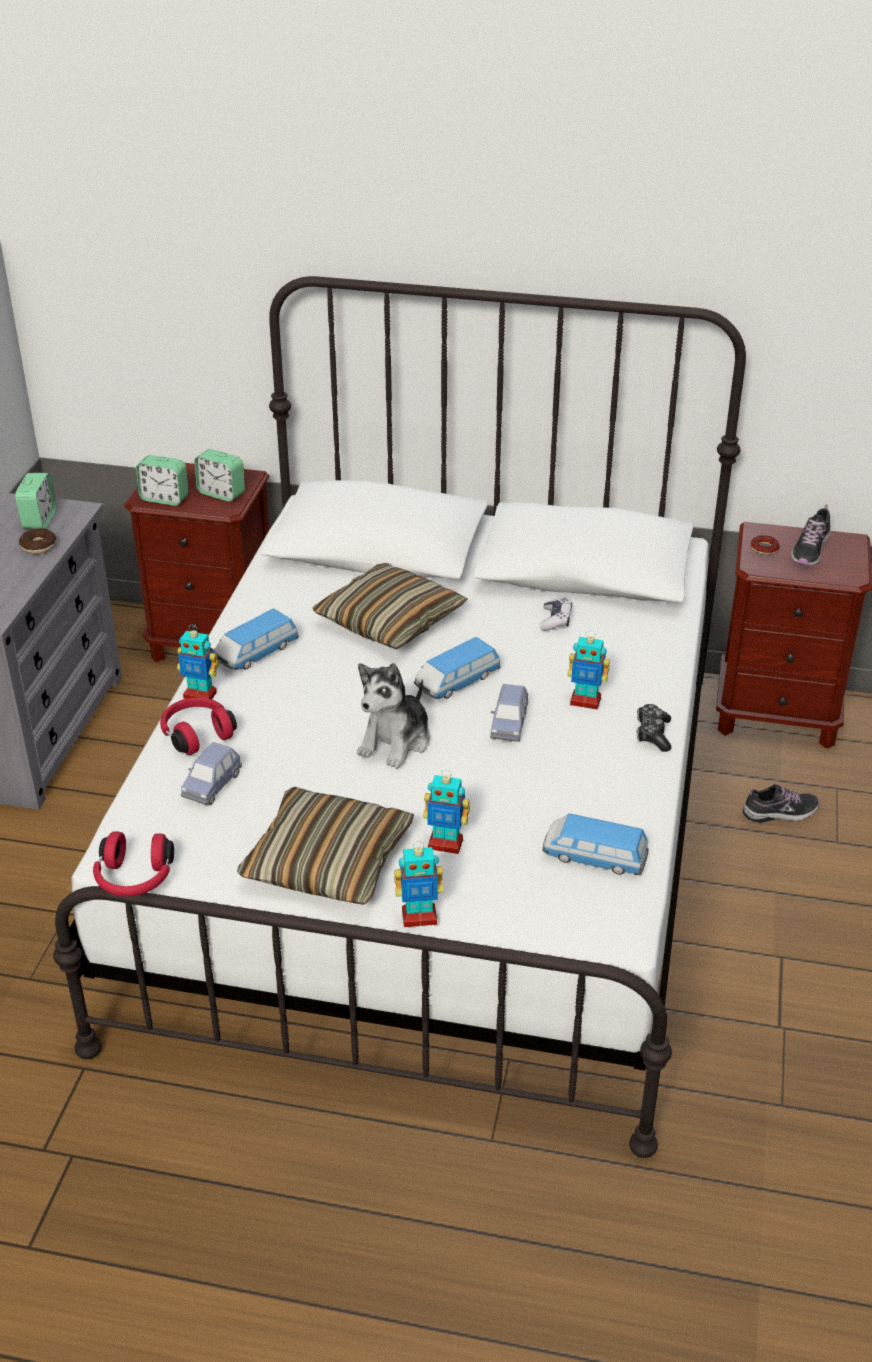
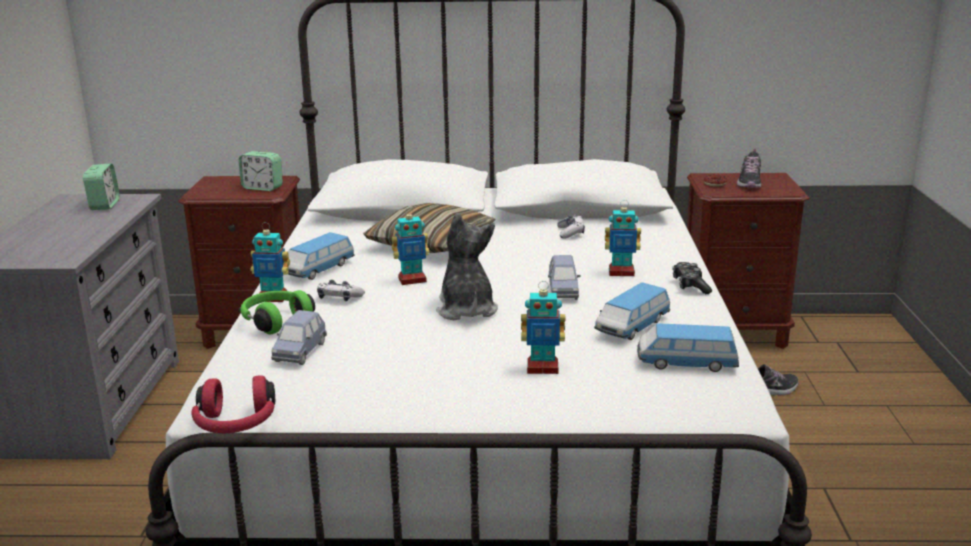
camera: 10 degrees left, 15 degrees down
(38, 546) = (105, 218): donut -> none
(164, 498) = (214, 193): alarm clock -> none
(196, 734) = (275, 321): red headphones -> green headphones
(269, 704) = (339, 298): none -> game controller
(327, 861) = (432, 391): pillow -> none
(396, 741) = (466, 309): plush toy -> plush toy turned 150 degrees clockwise
(419, 917) = (542, 419): toy robot -> toy robot (412, 280)
(457, 682) = (504, 271): toy car -> toy car (632, 327)

